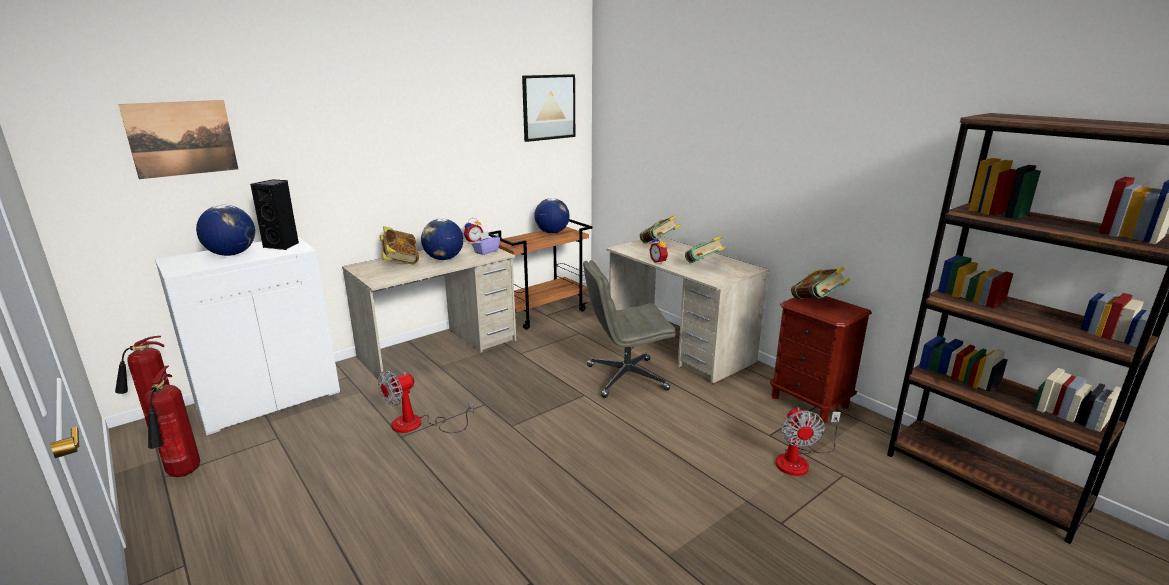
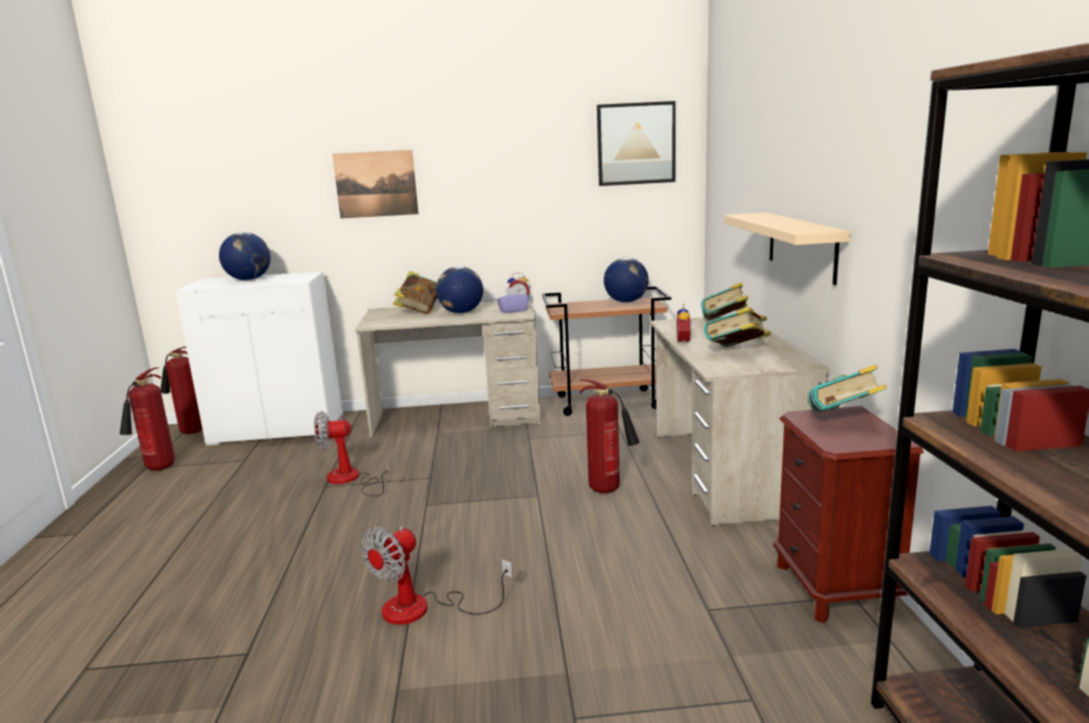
camera: 35 degrees right, 5 degrees down
(182, 138) = (230, 171): picture -> picture (376, 184)
(283, 245) = (295, 277): black speaker -> none
(625, 378) = (608, 490): grey office chair -> fire extinguisher
(731, 190) = (801, 246): none -> beige shelf
(799, 460) = (709, 655): fan -> fan (422, 609)

